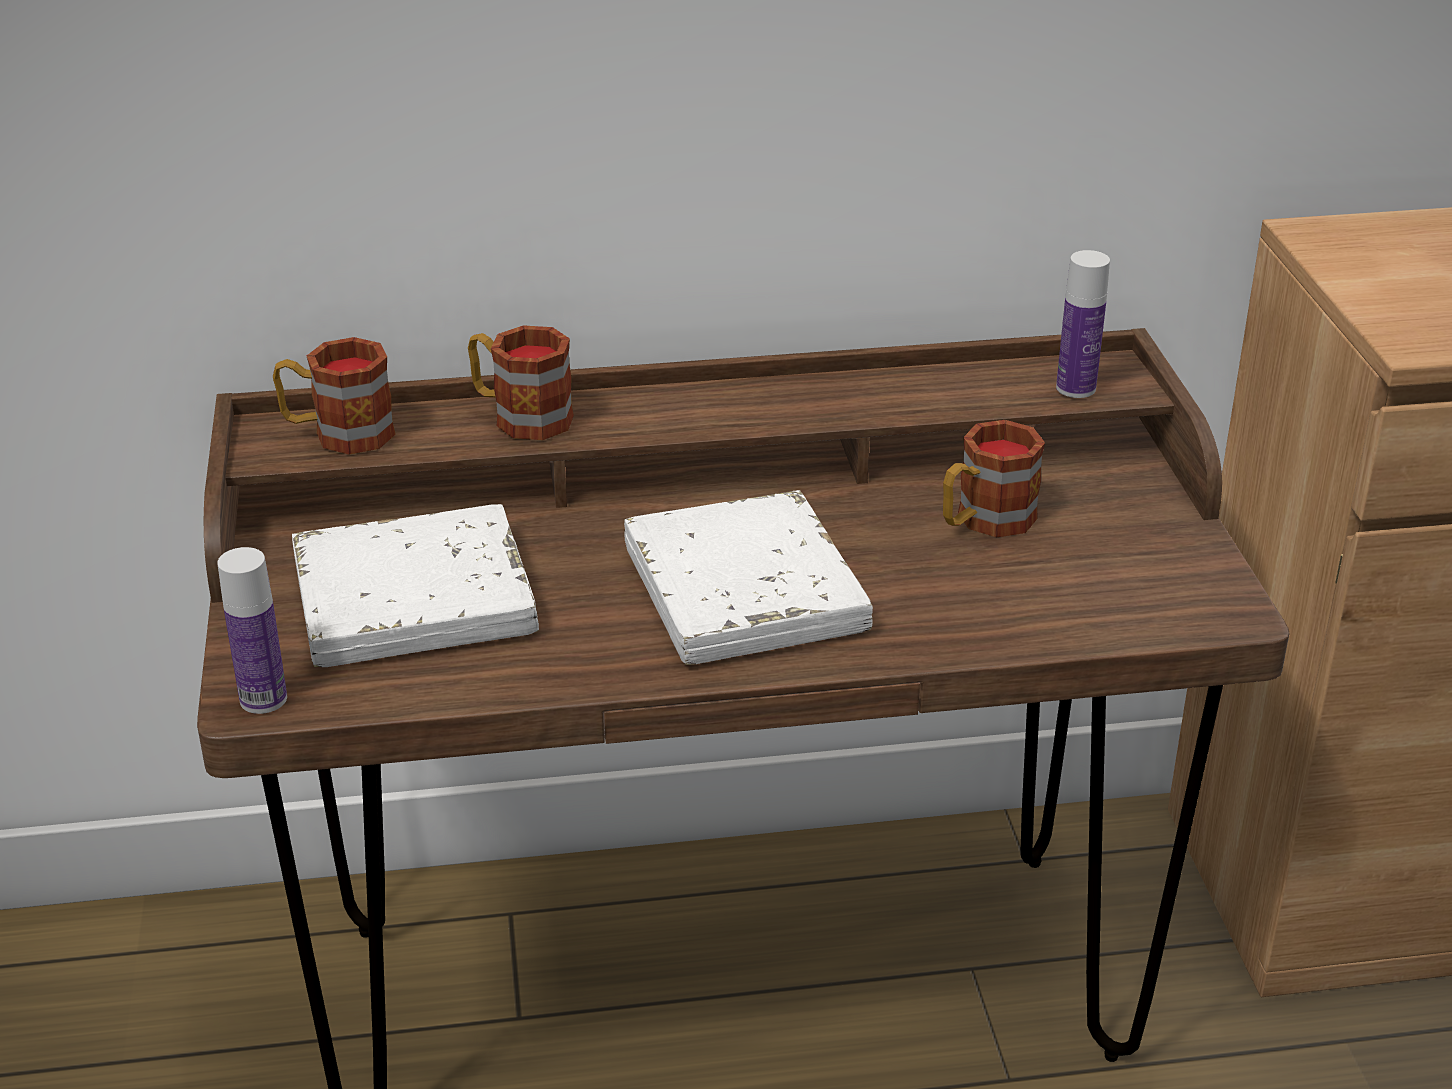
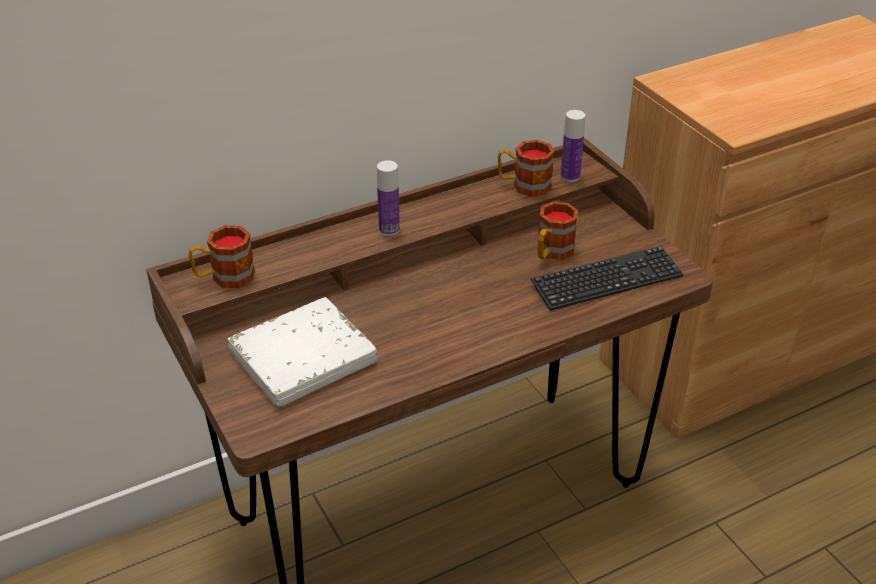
camera: 20 degrees left, 5 degrees up
(263, 699) = (260, 430): bottle -> bottle (389, 230)
(520, 416) = (313, 247): mug -> mug (524, 185)
(744, 591) = (462, 315): white book -> none
(1064, 591) = (606, 281): none -> keyboard

